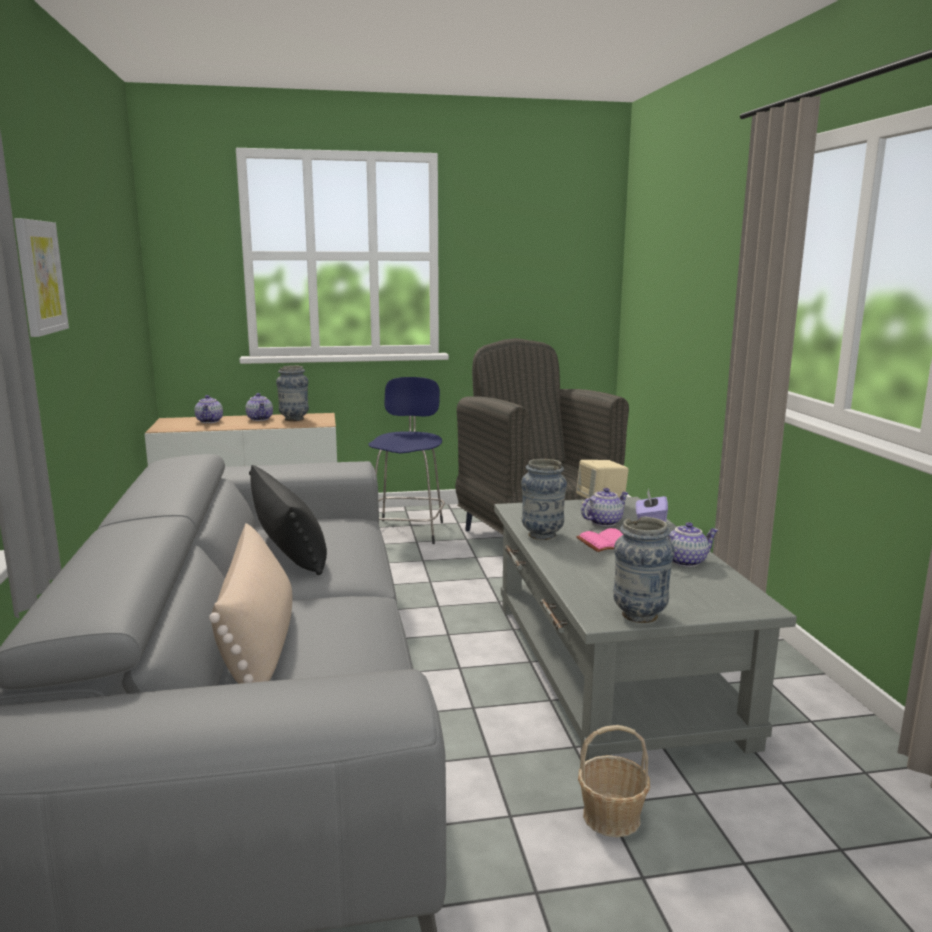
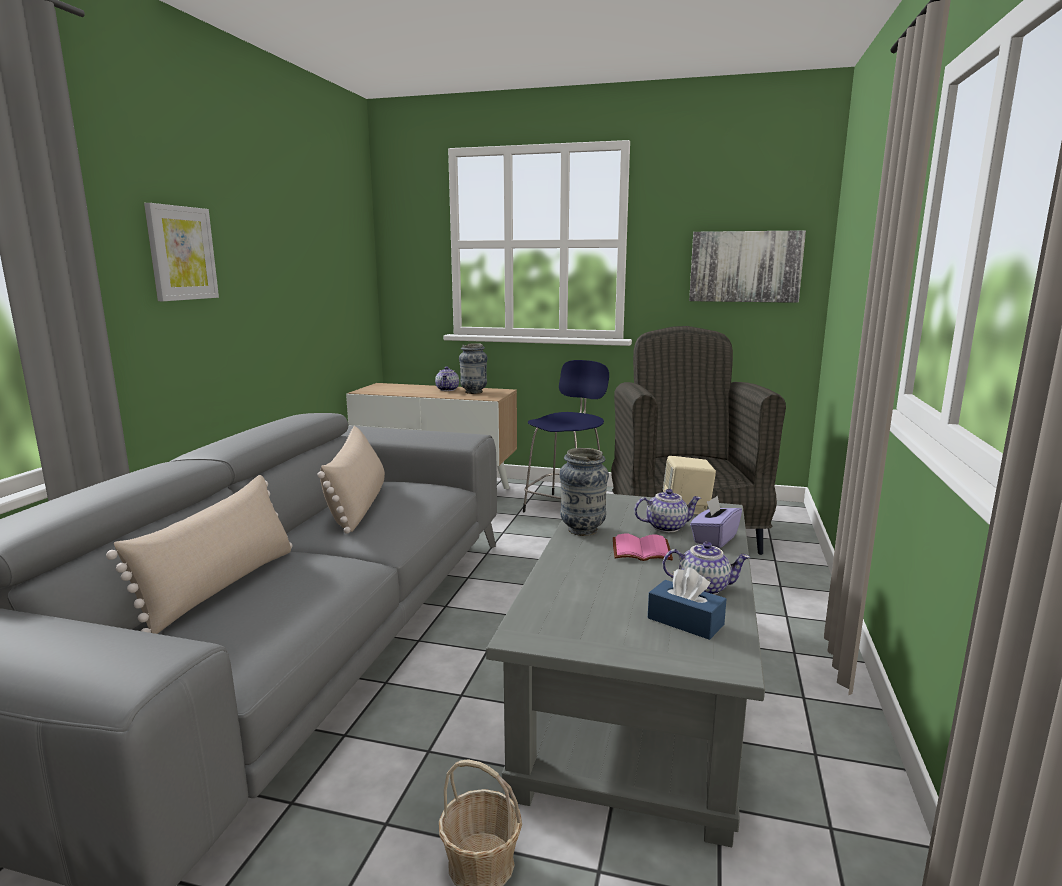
camera: 25 degrees right, 0 degrees up
(210, 421) = (407, 388): teapot -> none
(289, 549) = (358, 505): black pillow -> beige pillow
(550, 279) = (745, 266): none -> picture
(639, 615) = (568, 640): vase -> none
(701, 586) = (685, 621): none -> blue tissue box

